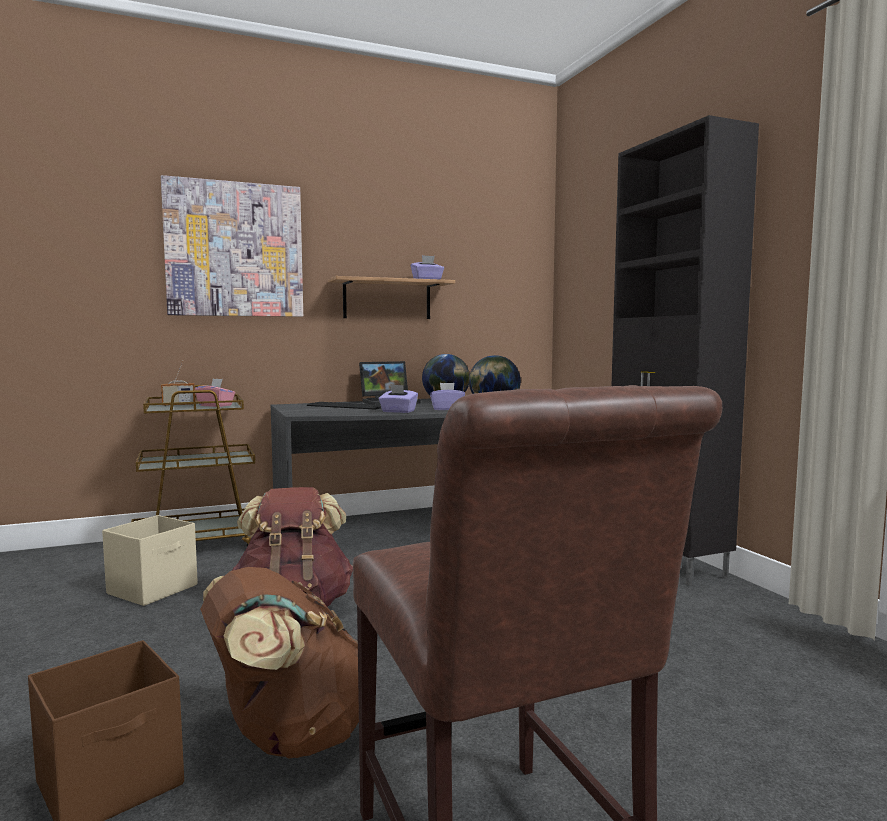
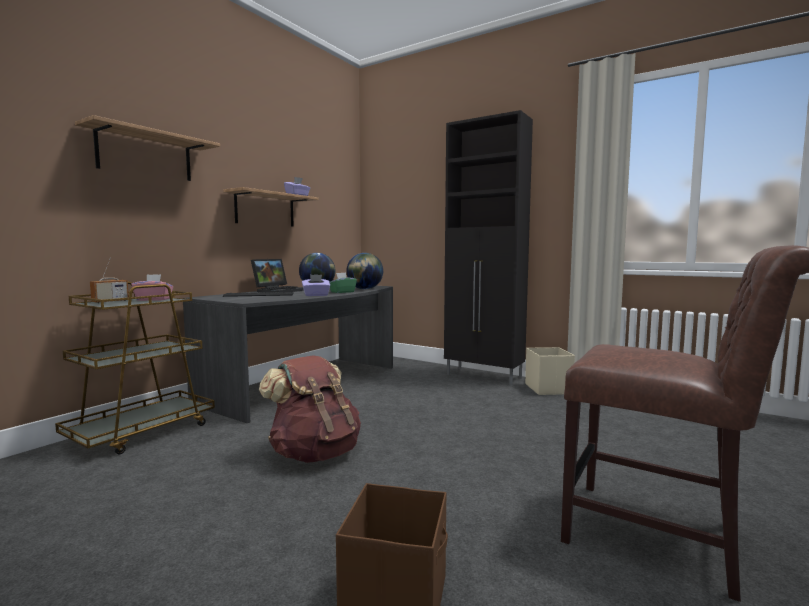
camera: 35 degrees left, 0 degrees up
(154, 589) = (163, 475): beige storage box -> beige storage box (548, 388)
(234, 250) = (145, 155): picture -> shelf
(289, 736) = (455, 524): brown backpack -> none
(447, 409) = (342, 292): purple tissue box -> green tissue box

